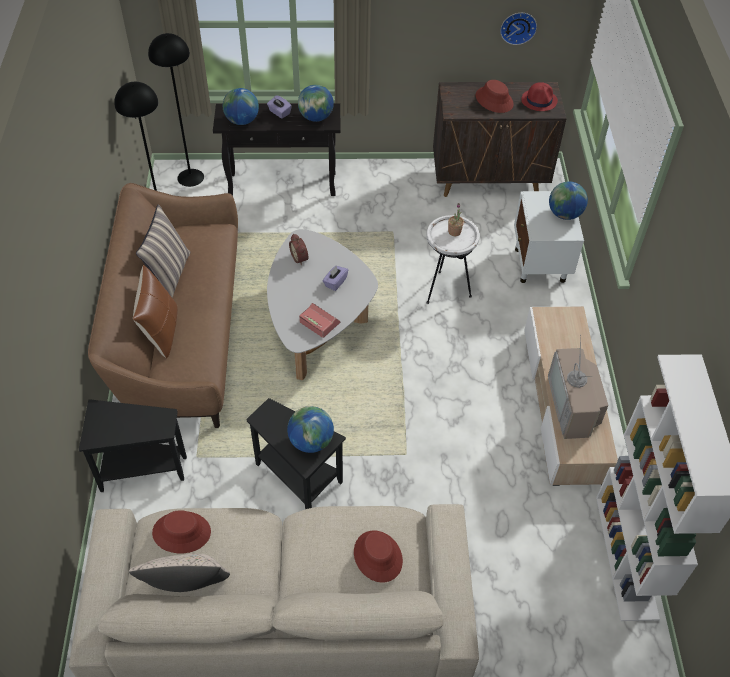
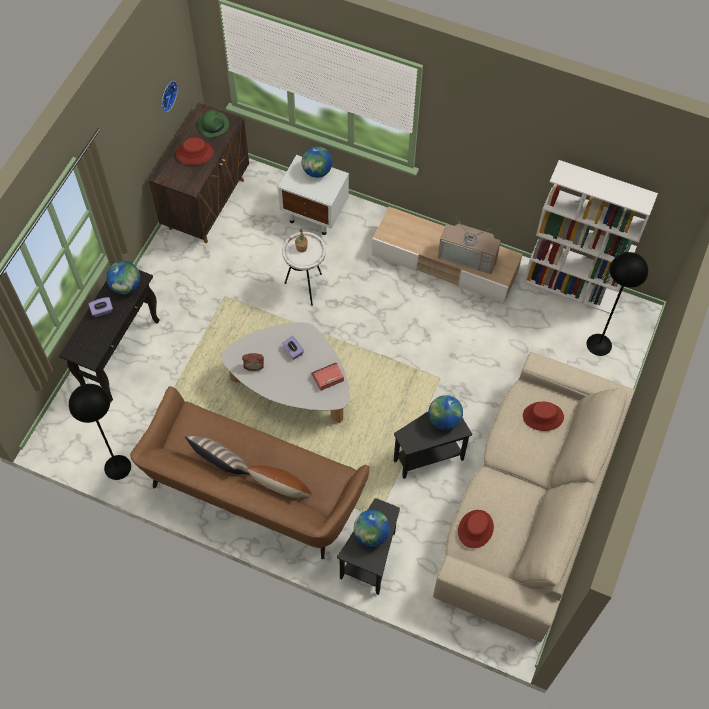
camera: 65 degrees left, 10 degrees up
(187, 587) = (518, 539): beige pillow -> none
(190, 177) = (67, 425): black floor lamp -> black floor lamp (599, 345)
(242, 121) = (96, 343): globe -> globe (371, 534)
(539, 100) = (213, 124): red hat -> green hat

